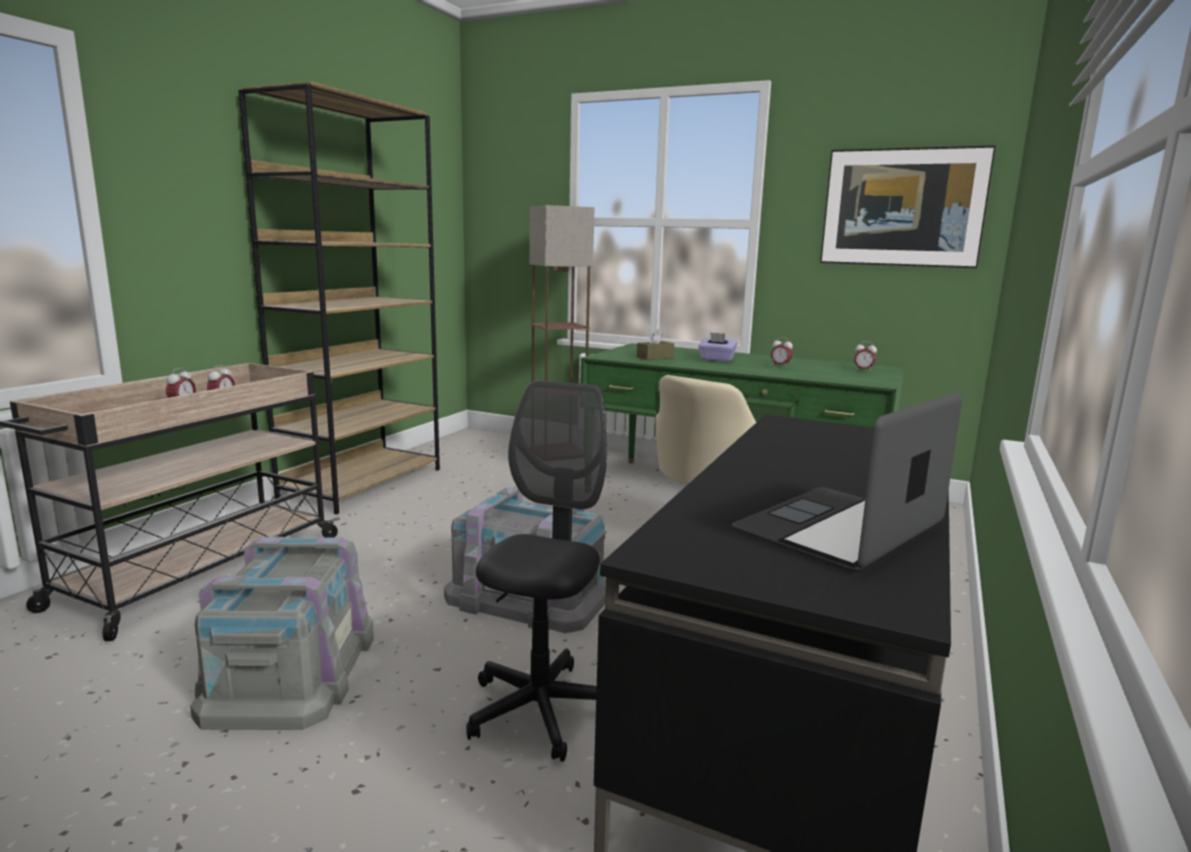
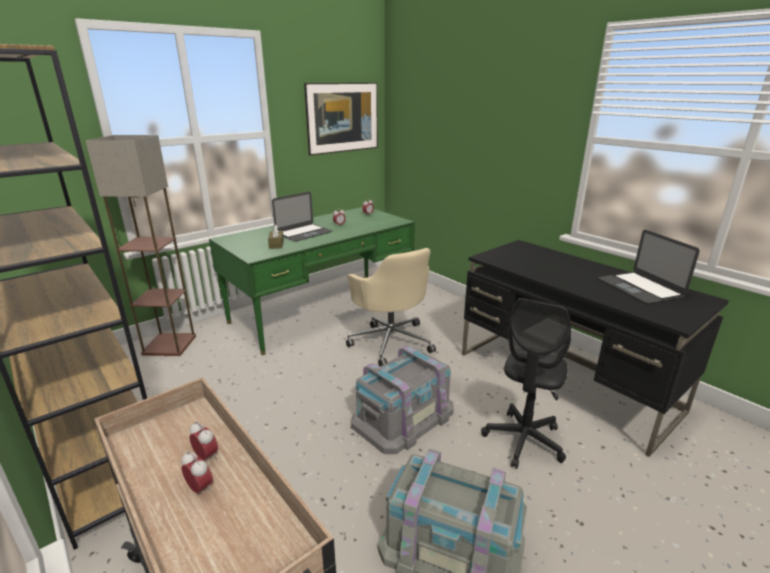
camera: 65 degrees left, 10 degrees up
(541, 710) = (523, 440): black office chair -> black office chair turned 105 degrees counterclockwise
(716, 360) = (304, 233): purple tissue box -> laptop

